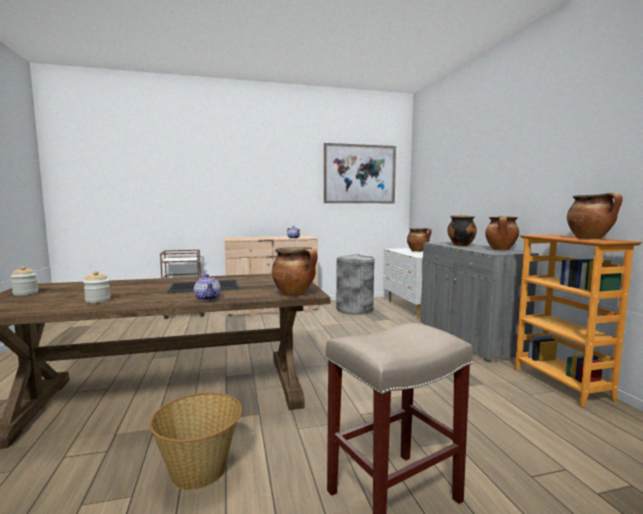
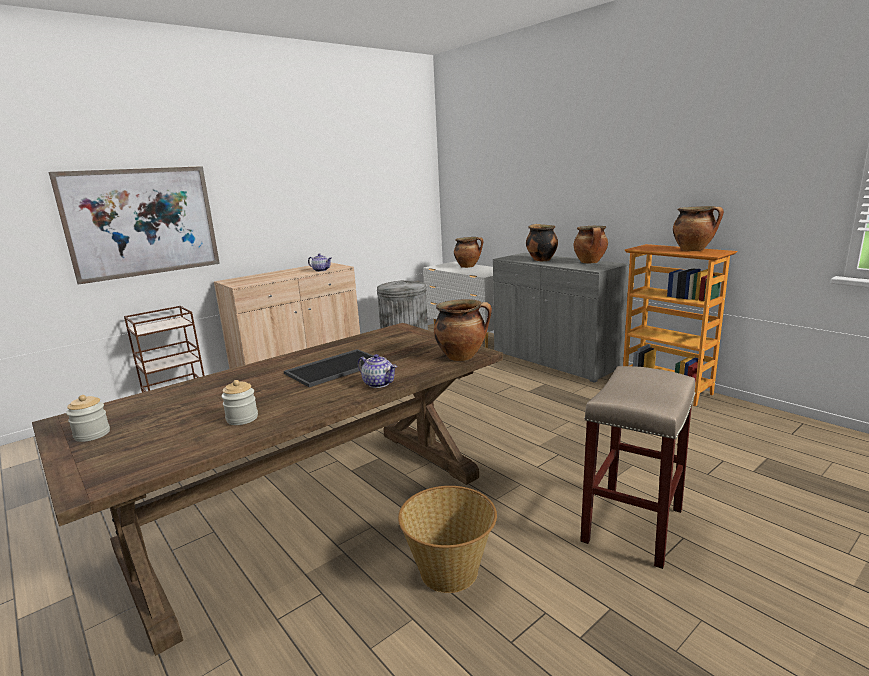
camera: 25 degrees left, 10 degrees up
(360, 174) = (381, 170): picture -> picture (142, 222)

